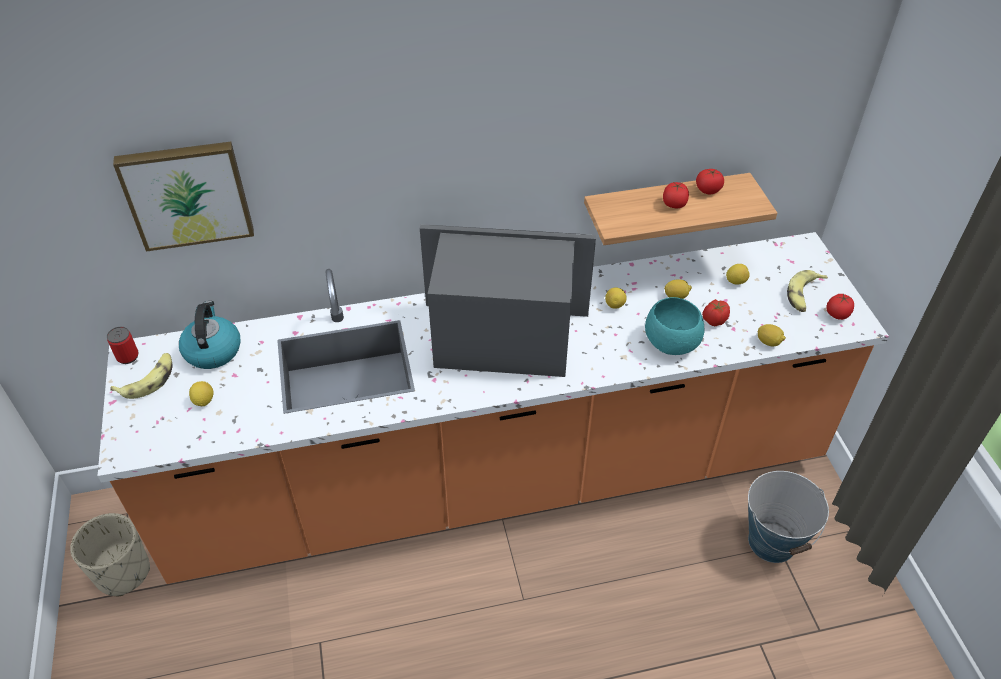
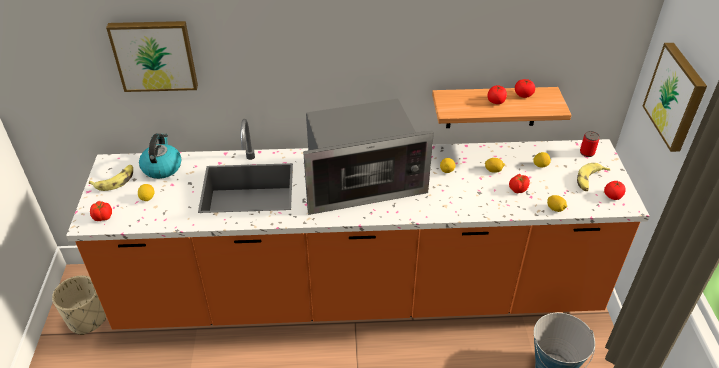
camera: 10 degrees right, 5 degrees down
(127, 356) = (106, 165): can -> can (587, 152)
(146, 439) = (103, 217): none -> tomato
(503, 337) = (361, 183): microwave -> microwave turned 150 degrees clockwise
(672, 343) = (482, 201): turquoise bowl -> none
(917, 178) = (676, 96): none -> picture

